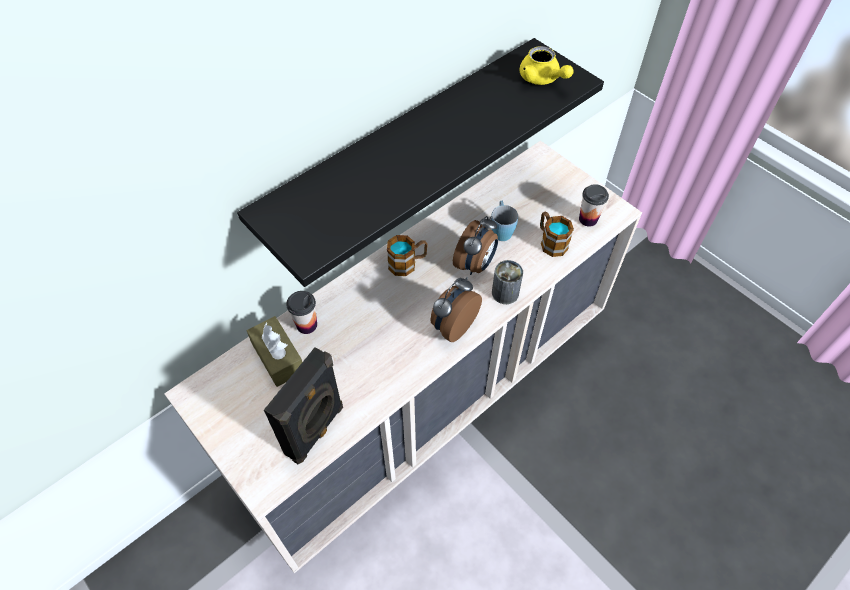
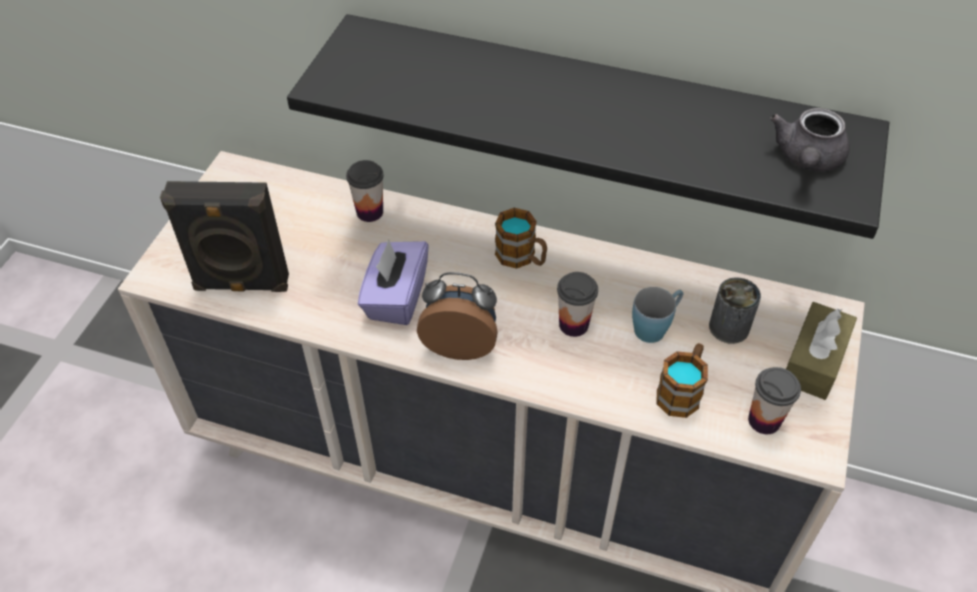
camera: 60 degrees right, 5 degrees down
(278, 357) = (313, 210): brown tissue box -> brown tissue box (814, 360)
(393, 343) = (396, 298): none -> purple tissue box
(475, 264) = (573, 325): alarm clock -> cup
(505, 293) = (552, 375): can -> can (729, 327)
(542, 79) = (806, 160): yellow teapot -> grey teapot

